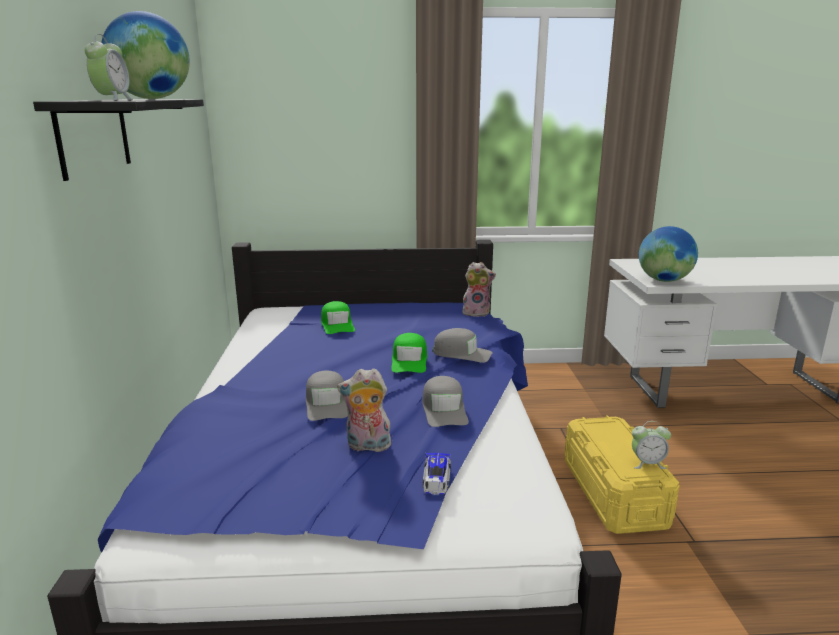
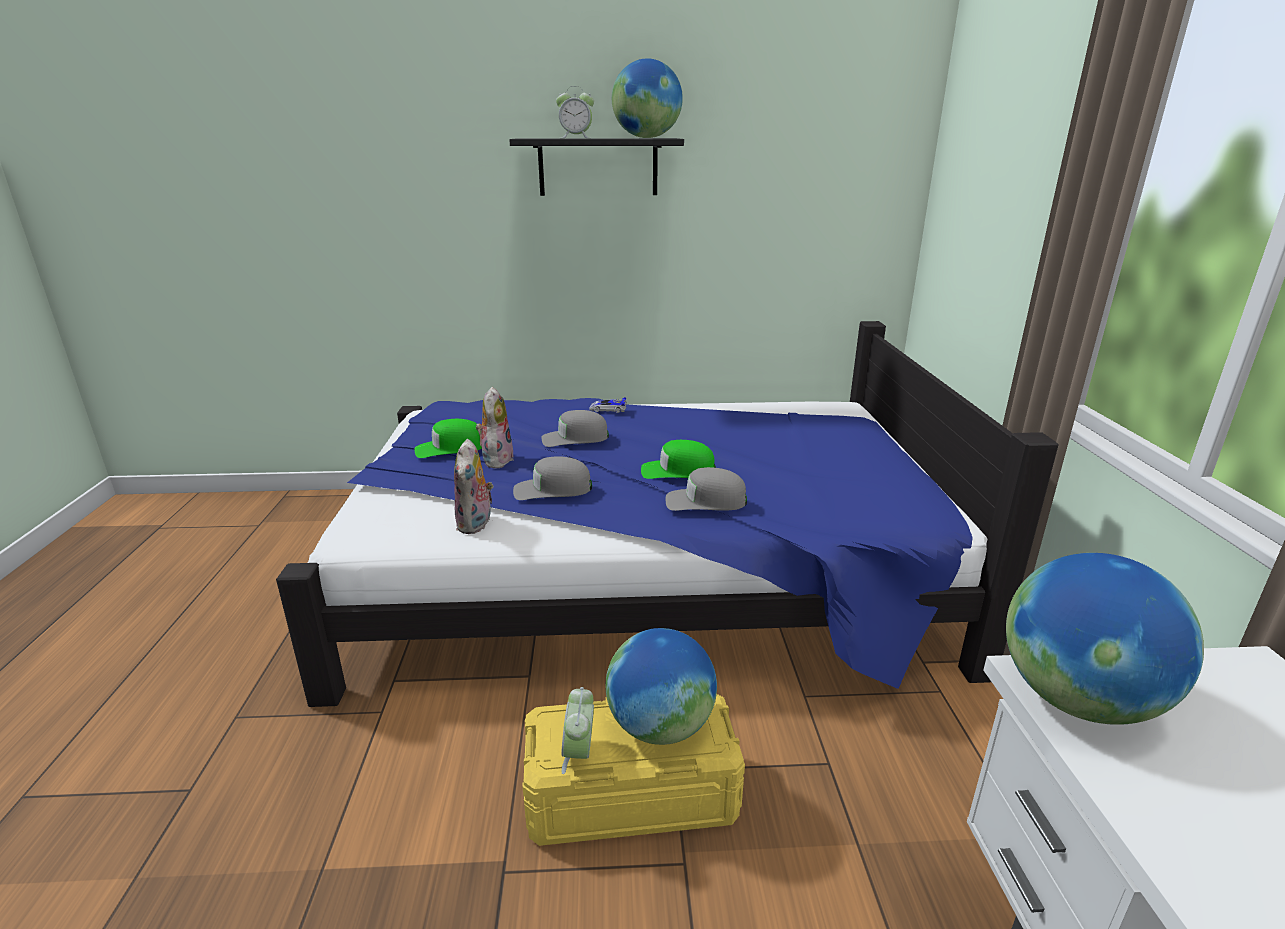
camera: 90 degrees right, 5 degrees up
(337, 325) = (792, 434): green cap -> green cap (450, 448)
(436, 479) = (428, 485): toy car -> toy car (607, 409)
(462, 353) = (705, 501): grey cap -> grey cap turned 75 degrees clockwise
(476, 313) = (903, 525): plush toy -> plush toy (476, 524)
(611, 437) = (661, 727): none -> globe

